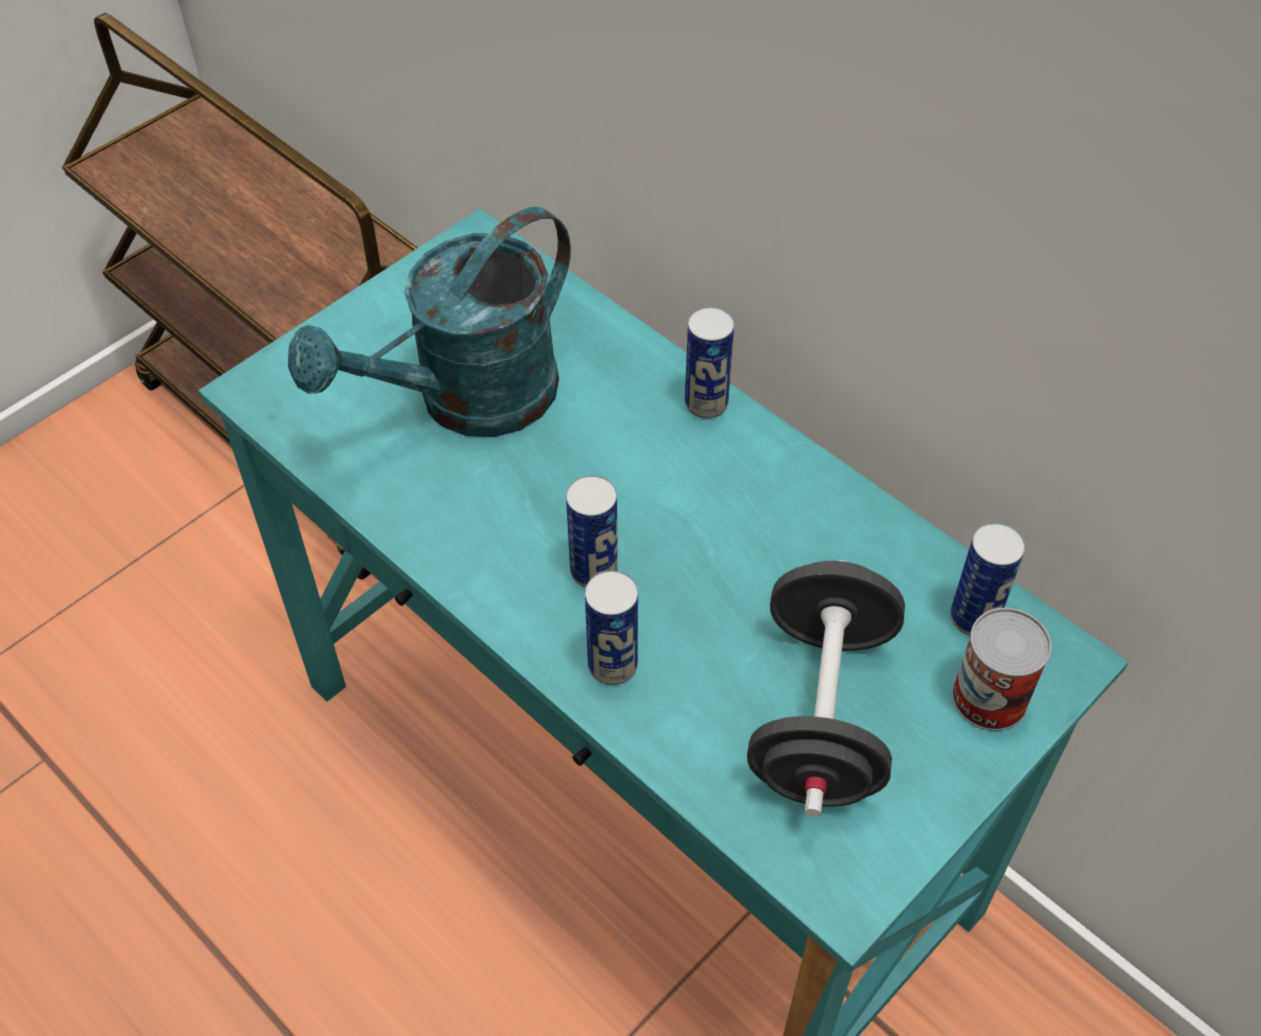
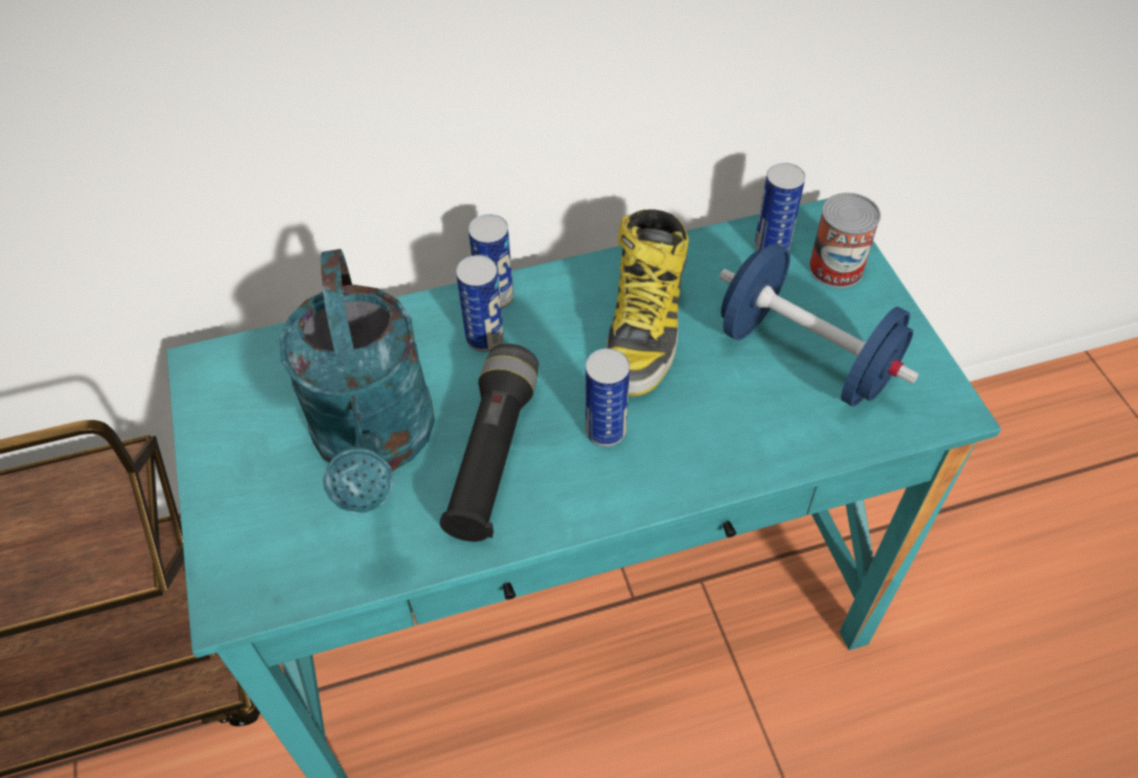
camera: 60 degrees left, 0 degrees up
(507, 493) = (492, 455): none -> black flashlight
(612, 665) = (698, 456): can -> can (485, 338)
(757, 545) = (644, 326): none -> boot
(821, 715) = (806, 357): black dumbbell -> blue dumbbell

